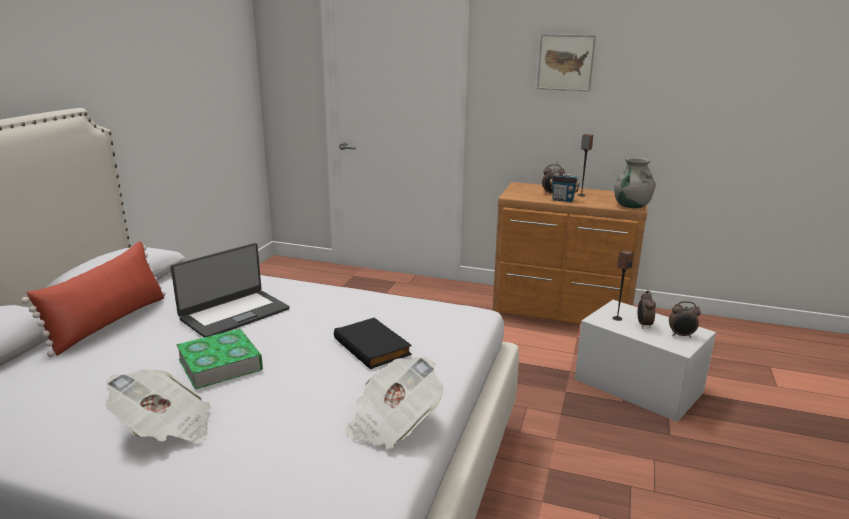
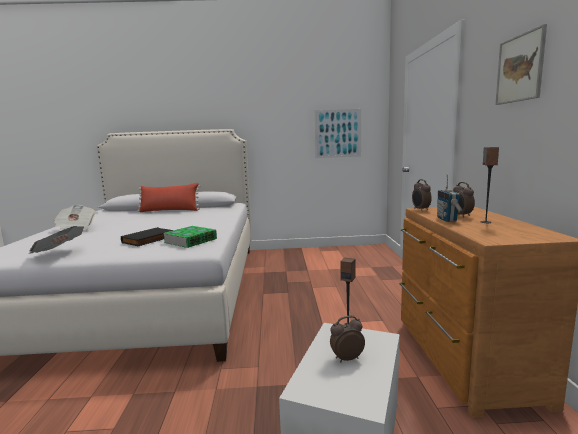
camera: 70 degrees right, 10 degrees down
(213, 96) = (338, 133): none -> picture
(220, 364) = (129, 225): book -> book (190, 240)
(234, 313) = (184, 218): laptop -> none
(631, 206) = (494, 238): grey vase -> none
(681, 335) = (340, 388): alarm clock -> alarm clock (420, 209)

